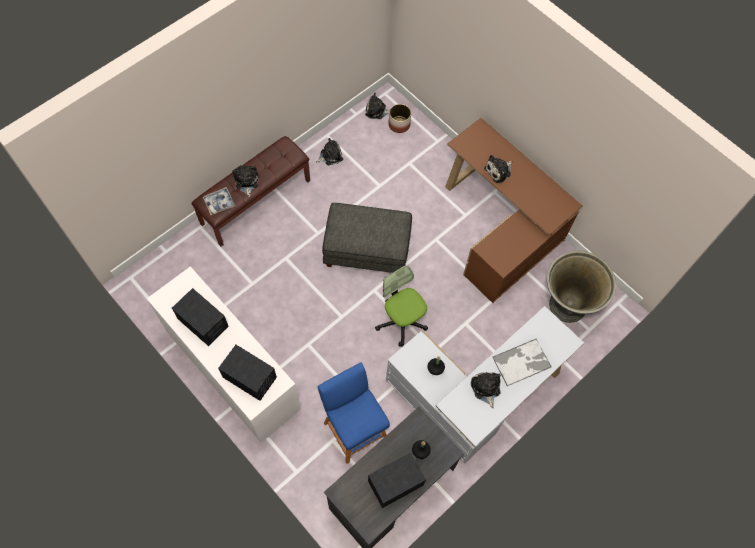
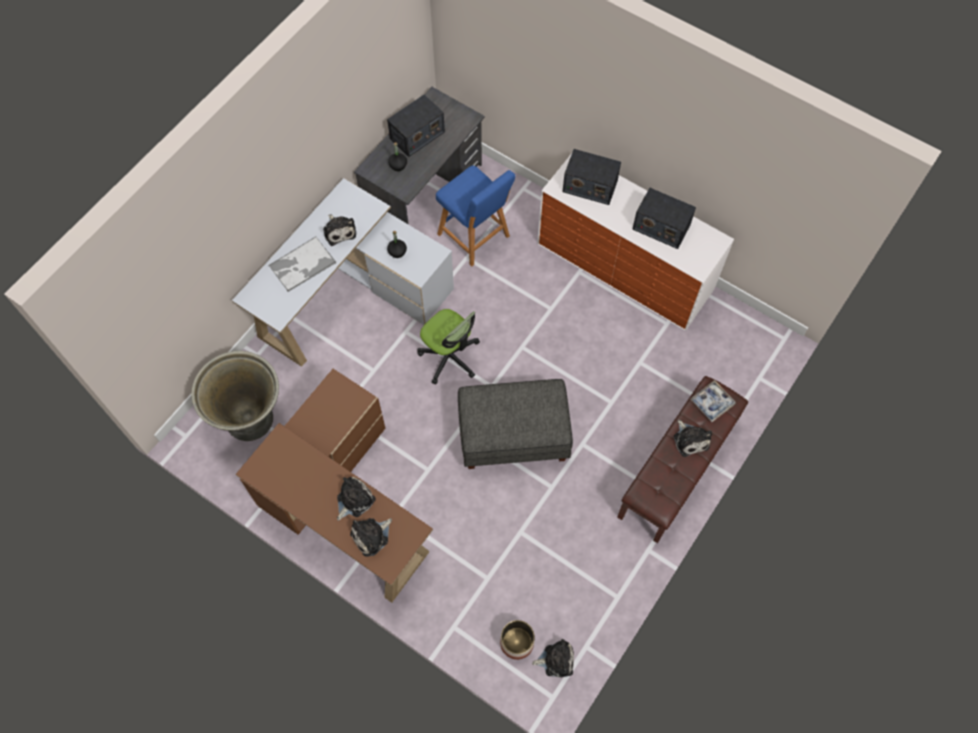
camera: 170 degrees right, 0 degrees up
(330, 156) = (602, 563): plush toy -> plush toy (372, 536)

